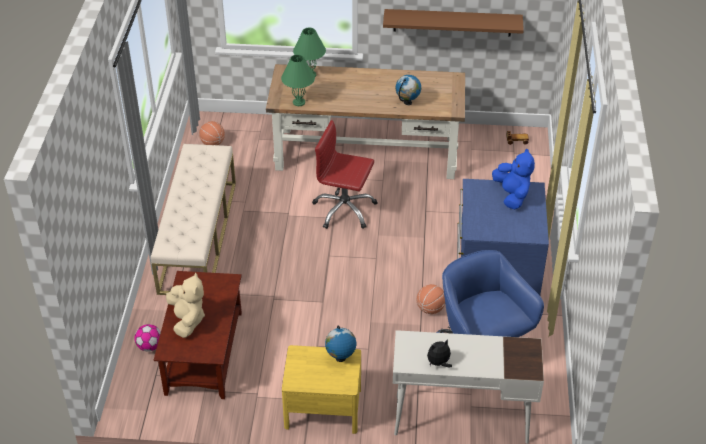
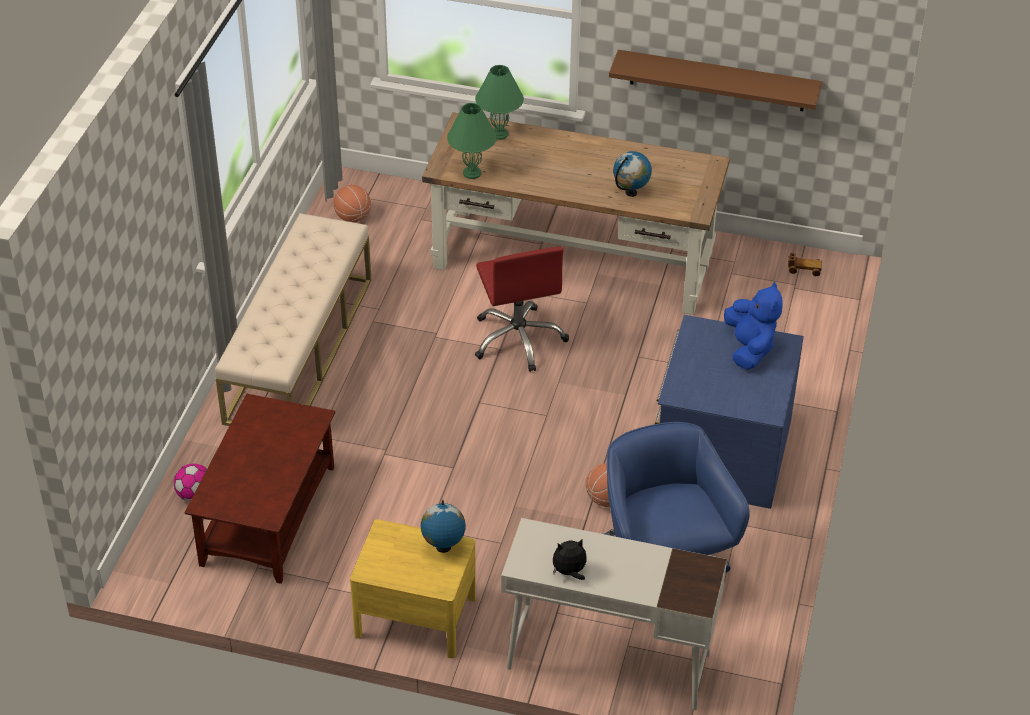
camera: 10 degrees right, 0 degrees up
(187, 320) = (244, 464): beige plush toy -> none
(344, 210) = (519, 339): red office chair -> red office chair turned 135 degrees counterclockwise

